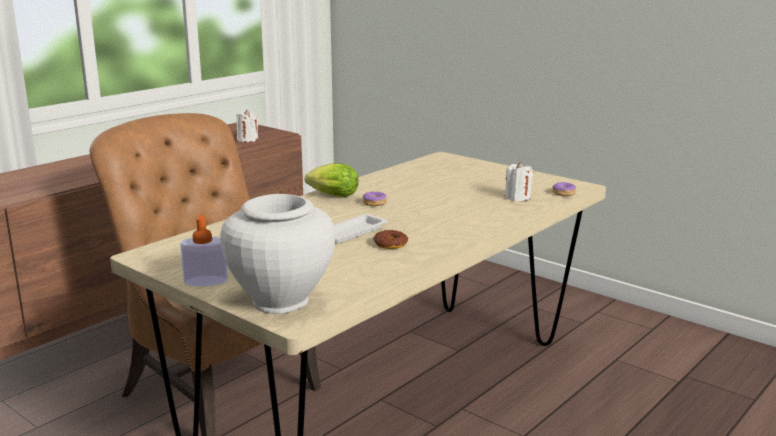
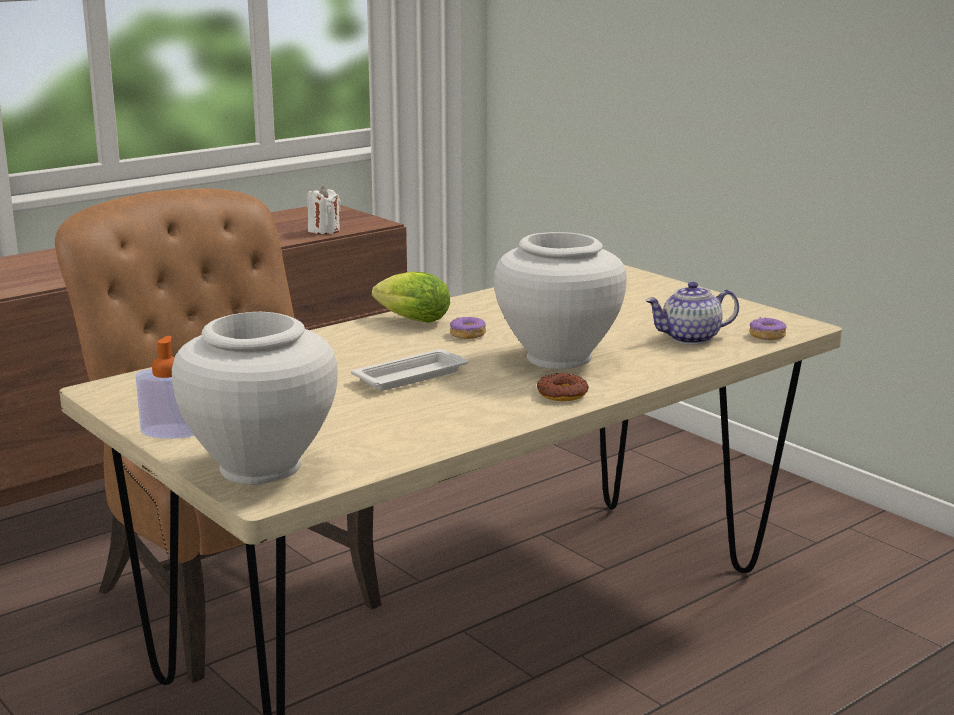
camera: 10 degrees right, 0 degrees up
(390, 244) = (459, 396): donut -> donut (562, 394)
(441, 215) = (559, 358): none -> white vase
(517, 197) = (690, 338): white candle -> teapot

